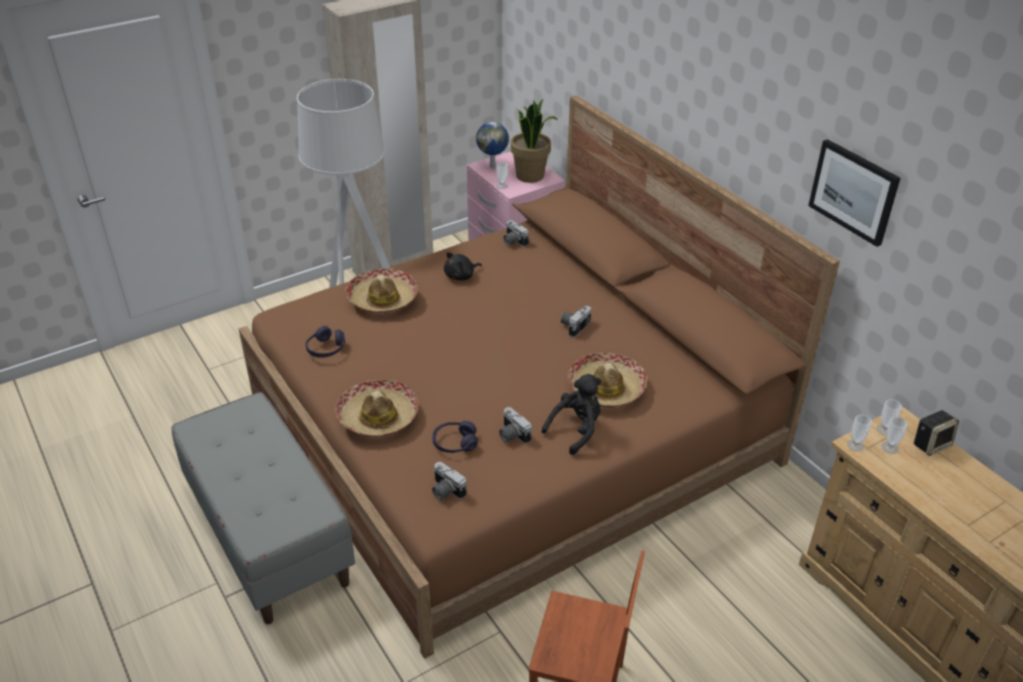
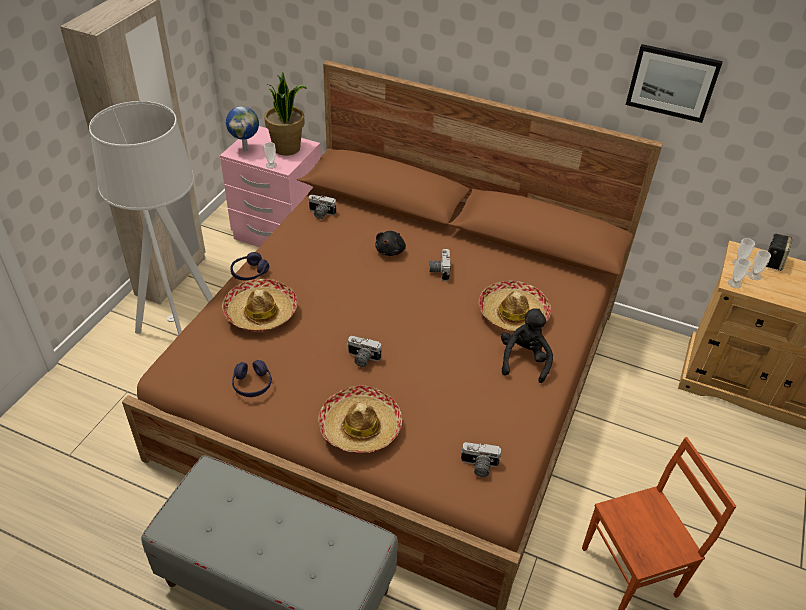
camera: 35 degrees left, 5 degrees up
(455, 443) = (445, 419): purple headphones -> purple headphones (249, 272)
(461, 276) = (306, 262): black plush toy -> black plush toy (391, 250)
(511, 435) = (482, 389): camera -> camera (362, 359)

